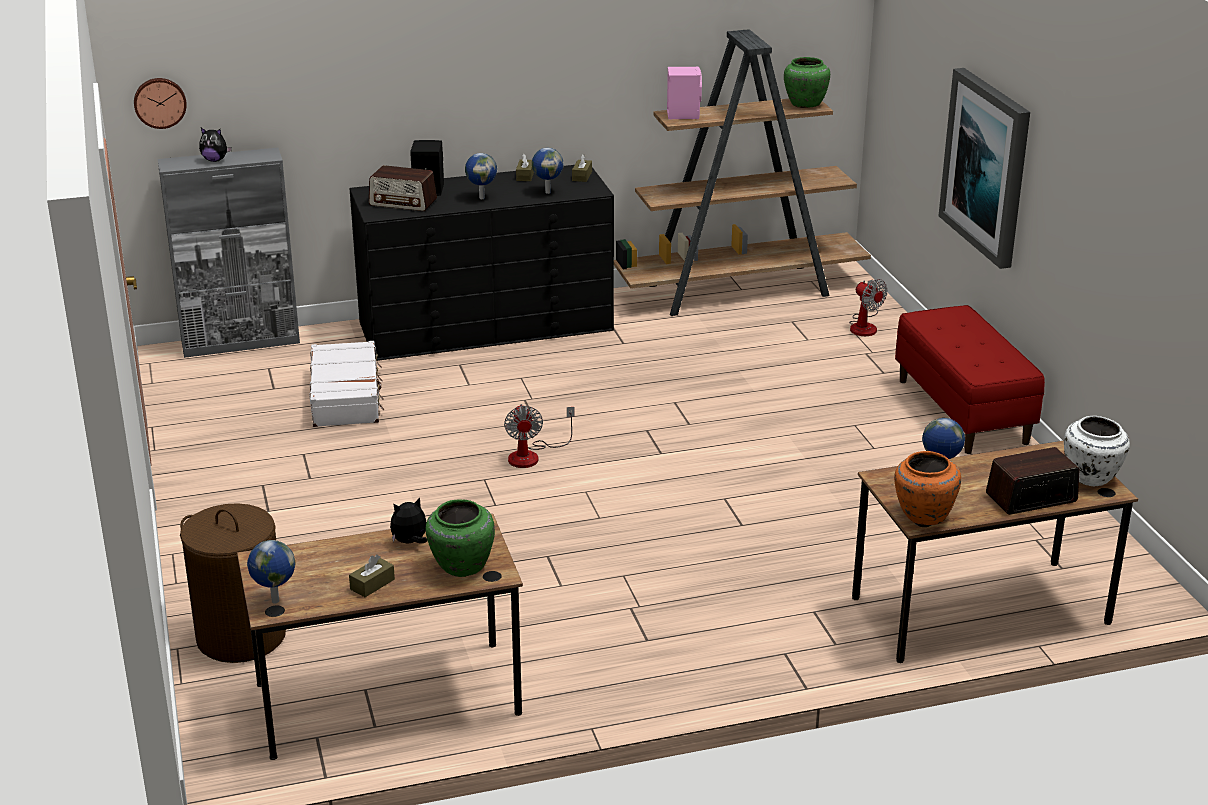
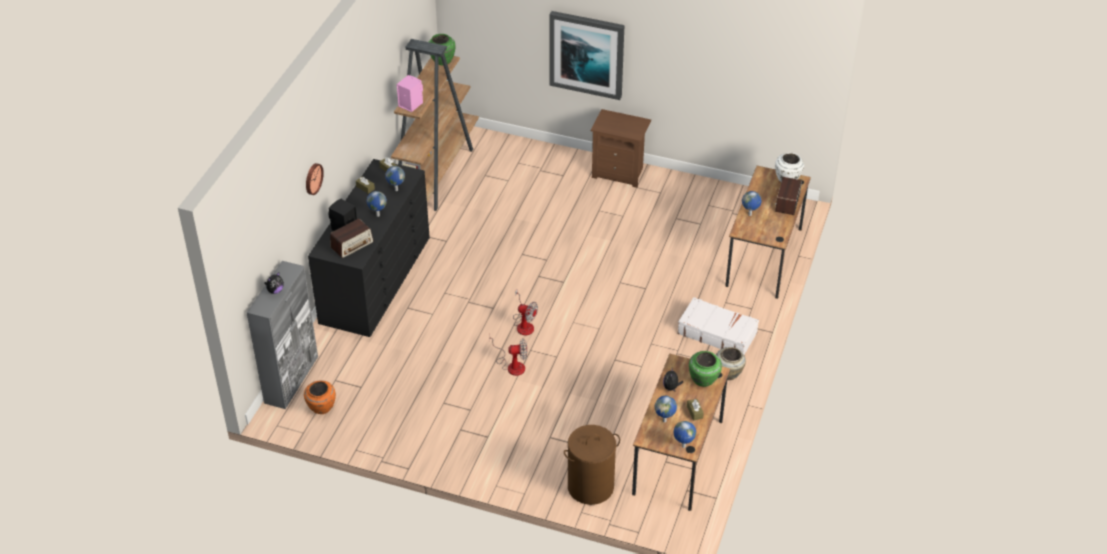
camera: 55 degrees left, 15 degrees up
(160, 102) = (242, 280): wall clock -> wall clock (312, 178)
(322, 563) = (665, 421): none -> globe
(346, 396) = (399, 363): white suitcase -> white suitcase (717, 333)
(644, 679) = (729, 374): none -> beige vase
(864, 325) = (514, 155): fan -> fan (512, 365)
(922, 515) = (775, 236): orange vase -> orange vase (321, 408)
(963, 411) = (619, 173): red bench -> brown nightstand

